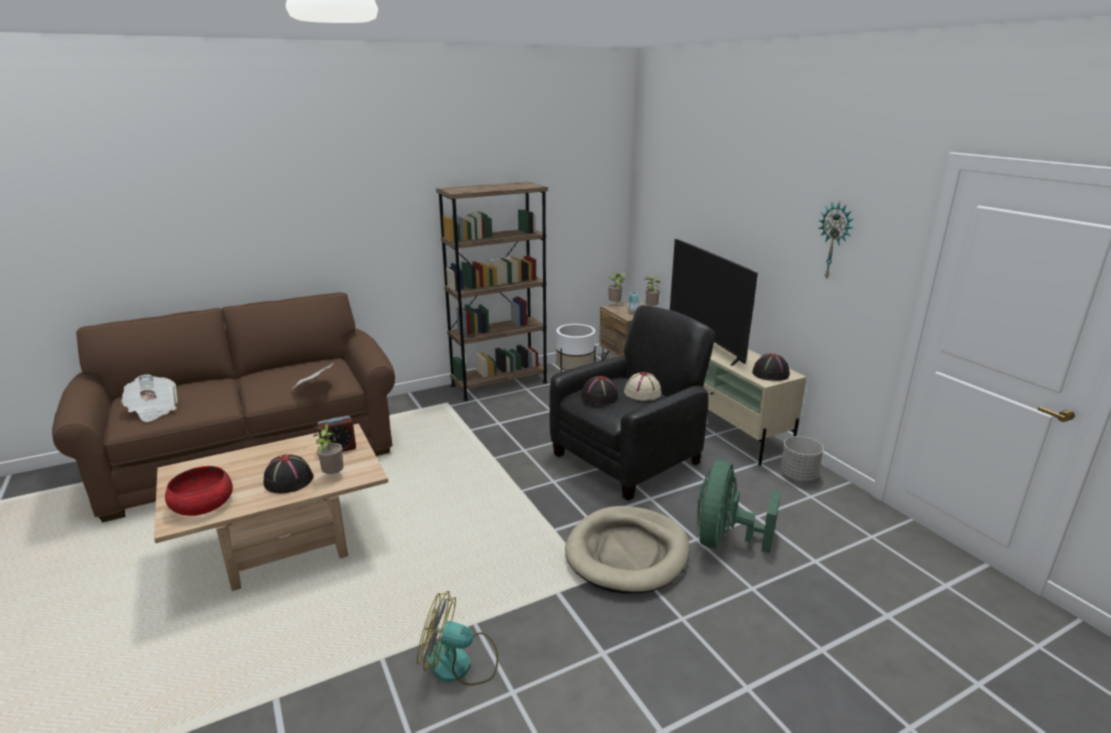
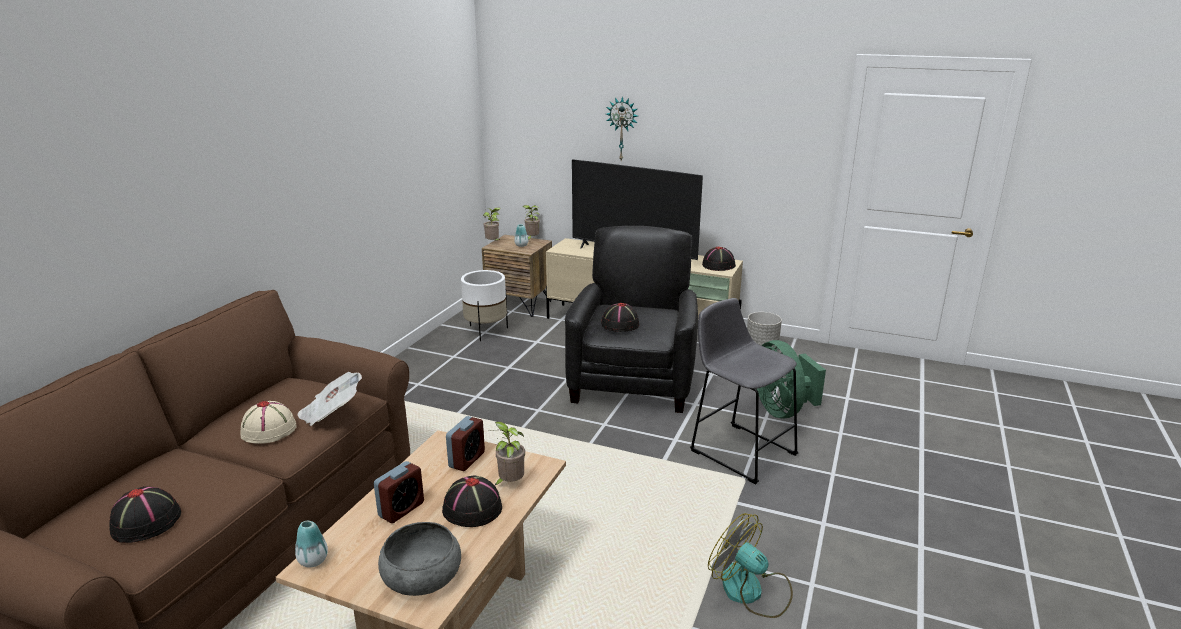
camera: 40 degrees left, 0 degrees up
(153, 410) = (146, 522): newspaper -> black hat
(181, 468) = (313, 561): none -> vase
(202, 504) = (421, 575): red bowl -> grey bowl
(259, 462) = (401, 509): none -> alarm clock
(460, 664) = (751, 591): fan -> fan turned 75 degrees clockwise
(499, 384) = (418, 361): brown bookcase -> none
(627, 553) = (739, 450): beige dog bed -> grey stool
(643, 393) = (647, 310): beige hat -> beige hat (269, 430)
(834, 241) = (756, 137): wall clock -> wall clock (622, 129)

